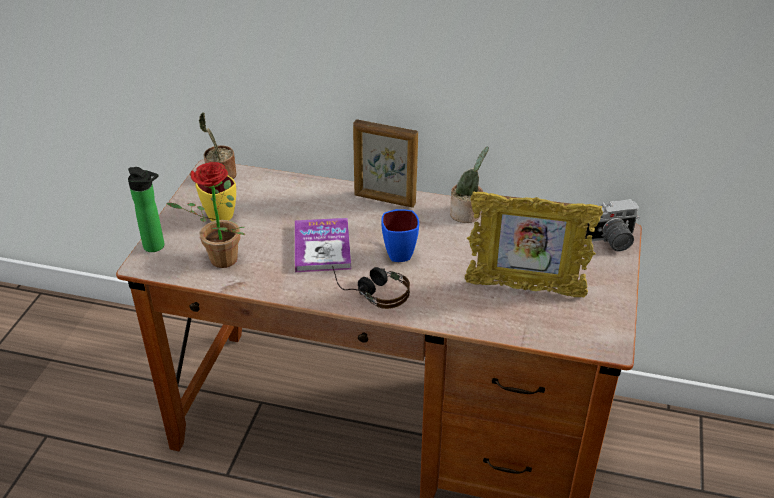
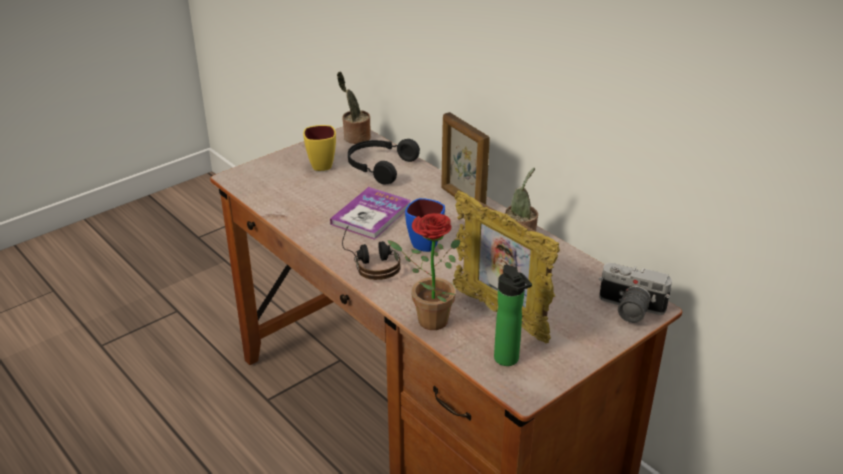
camera: 35 degrees right, 5 degrees down
(156, 247) = (255, 169): bottle -> bottle (508, 360)
(217, 261) = (285, 195): potted plant -> potted plant (426, 320)
(276, 197) = (379, 167): none -> black headphones

